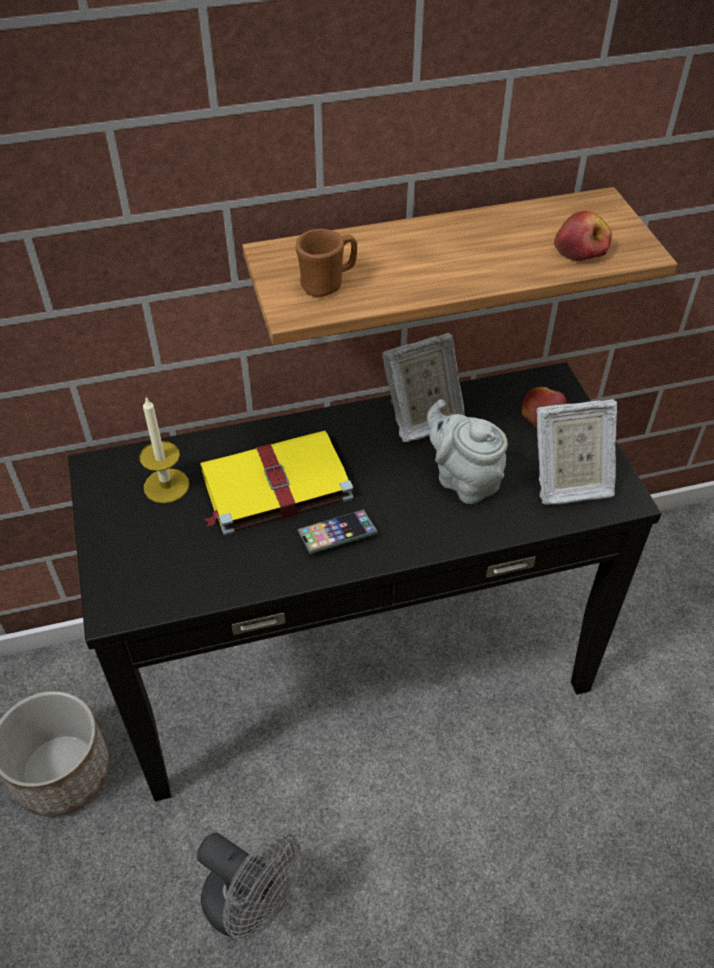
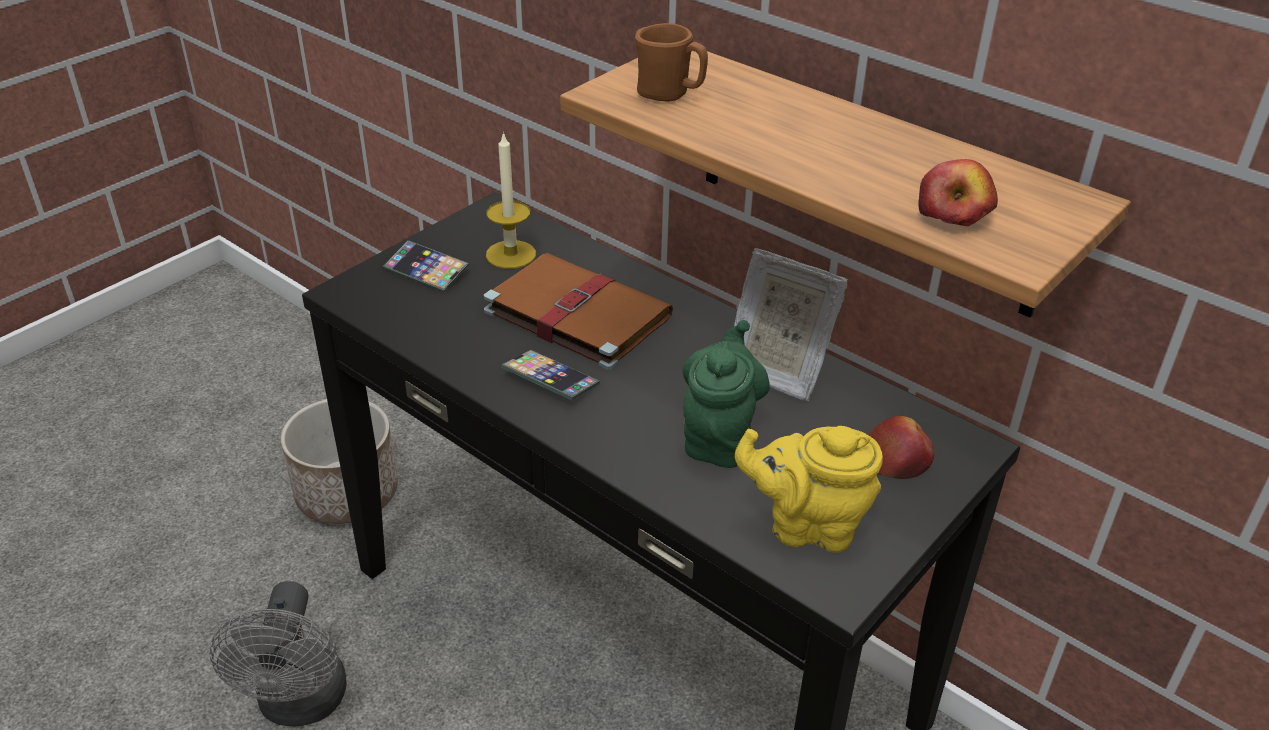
camera: 55 degrees right, 10 degrees down
(137, 545) = (426, 271): none -> phone
(273, 485) = (574, 313): yellow book -> brown book
(463, 480) = (719, 437): grey teapot -> green teapot
(568, 484) = (807, 525): picture frame -> yellow teapot

